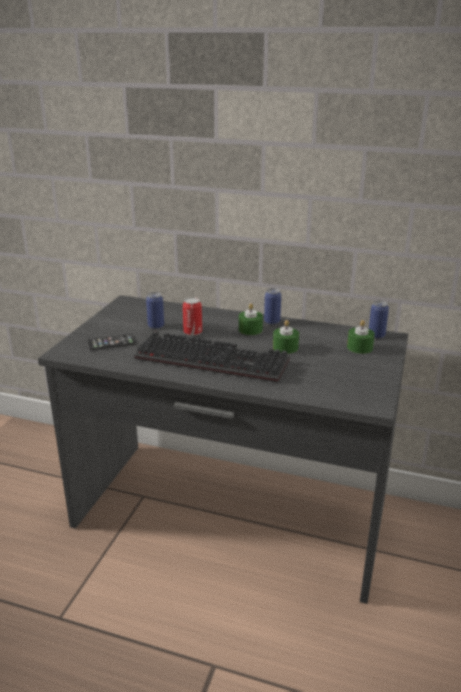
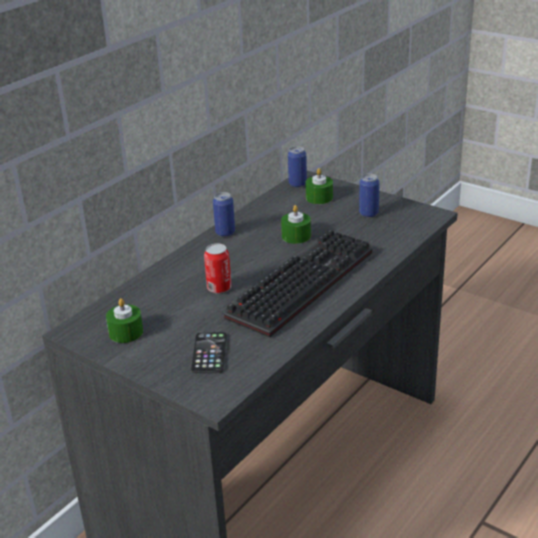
camera: 70 degrees left, 5 degrees up
(156, 326) = (180, 313): can -> can (368, 213)
(250, 330) = (238, 249): green candle -> green candle (126, 332)

